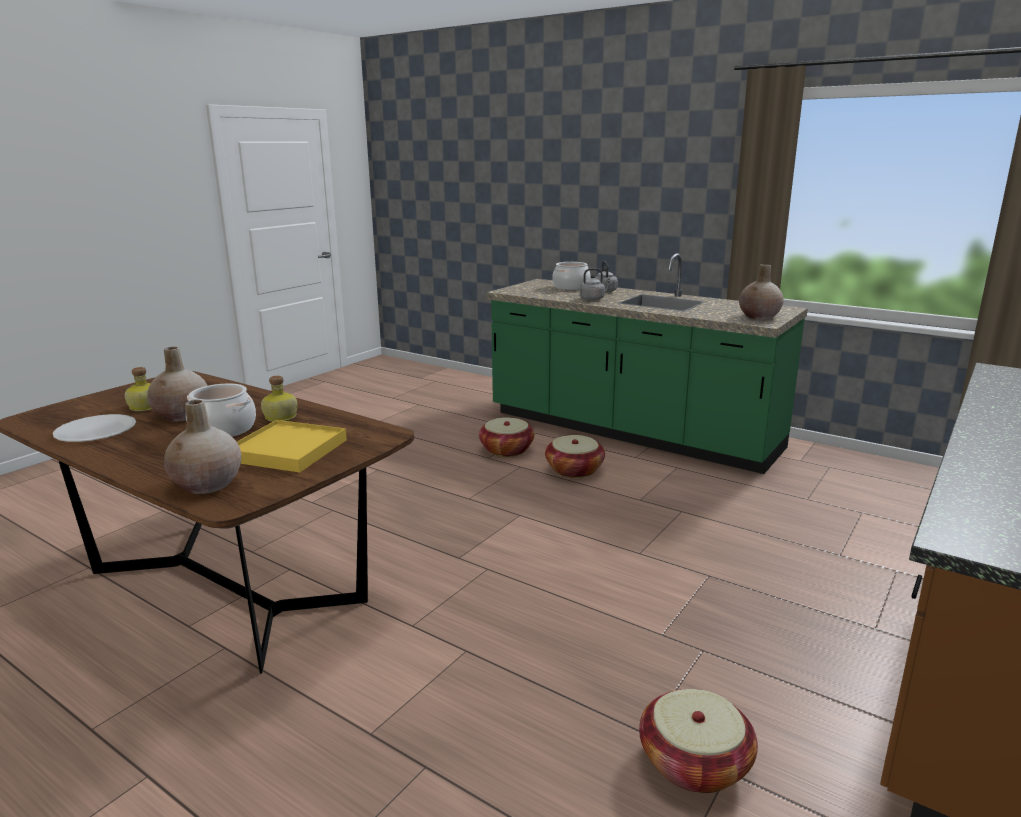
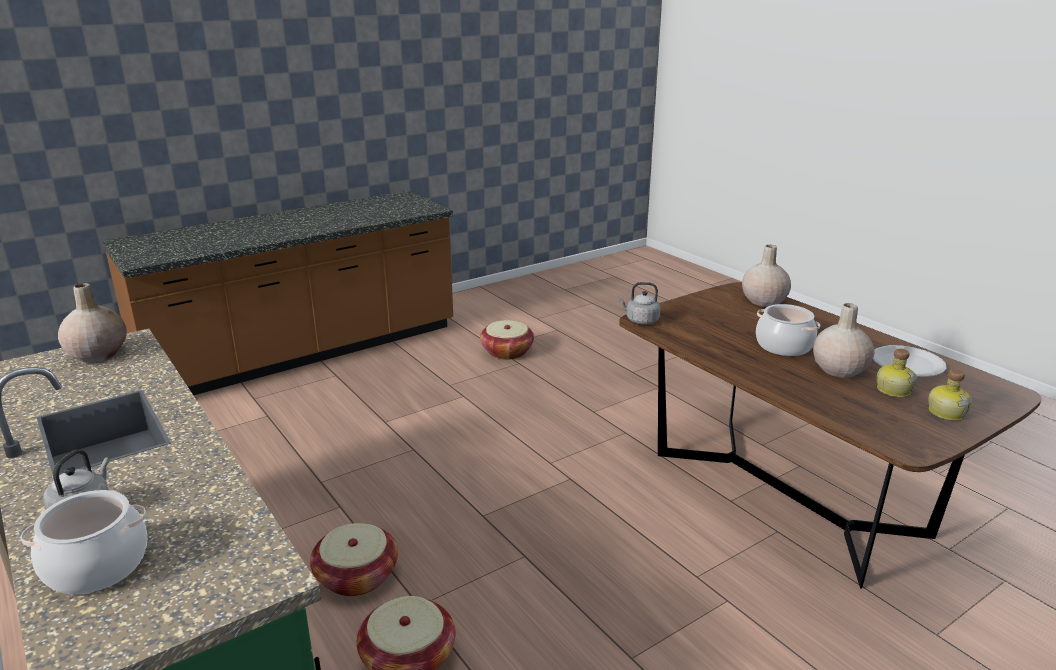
camera: 160 degrees left, 5 degrees up
(280, 417) = (737, 352): bottle -> bottle (946, 412)
(288, 450) = (718, 318): yellow tray -> none
(593, 299) = (177, 471): grey kettle -> grey kettle (640, 320)

